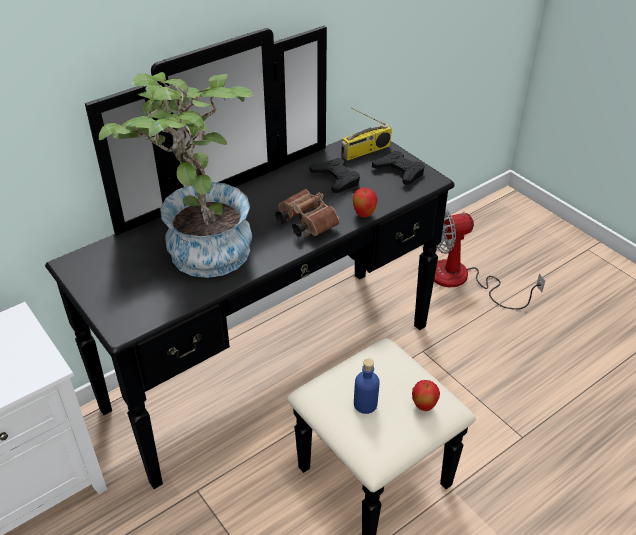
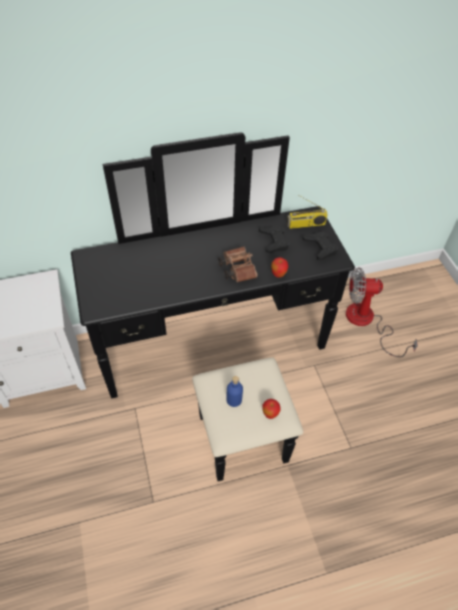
camera: 20 degrees right, 10 degrees up
(200, 246) = (164, 266): potted plant -> none

